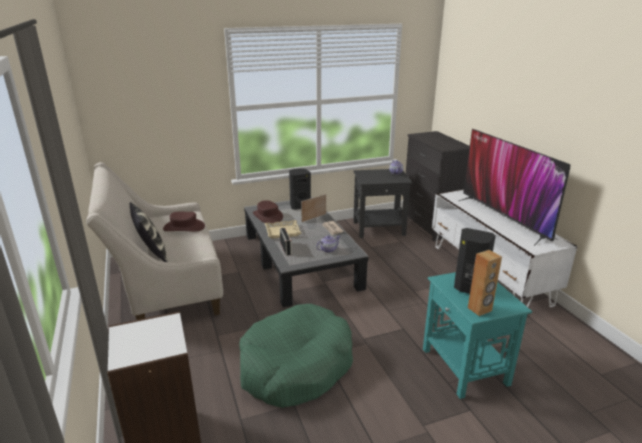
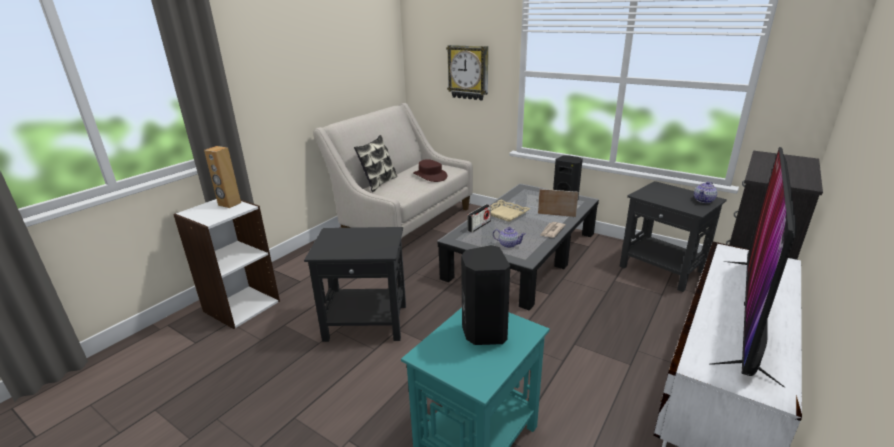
camera: 55 degrees right, 0 degrees up
(173, 116) = (468, 72): none -> wall clock
(268, 216) = (520, 197): brown hat -> none
(296, 366) = (367, 322): green dog bed -> black side table
(479, 309) = (438, 355): brown speaker -> brown speaker (229, 204)

